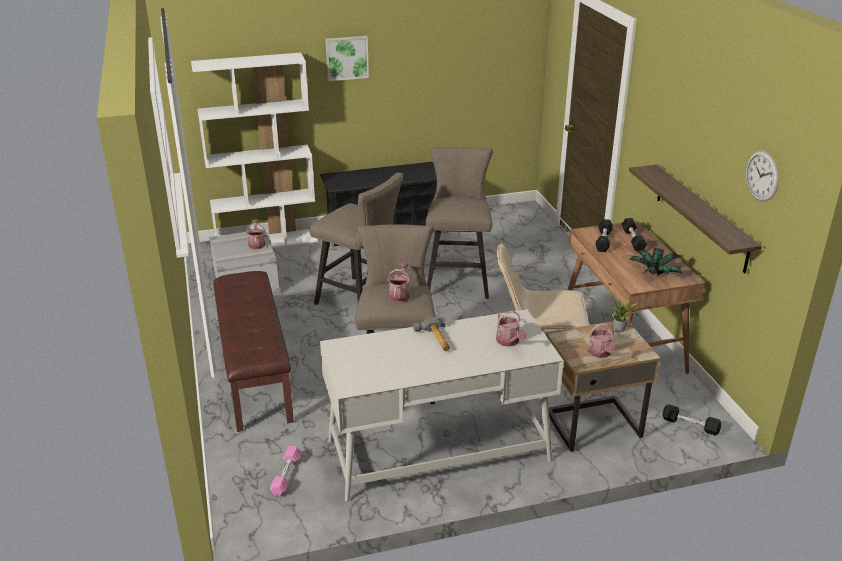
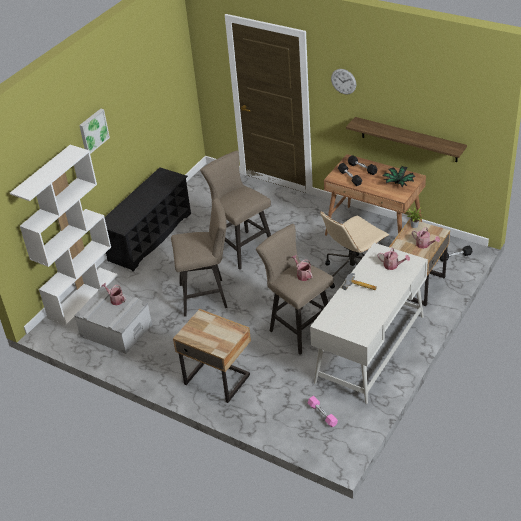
camera: 40 degrees left, 10 degrees up
(254, 372) = (218, 378): brown bench -> beige nightstand
(762, 176) = (457, 108): wall clock -> wall clock (343, 81)

